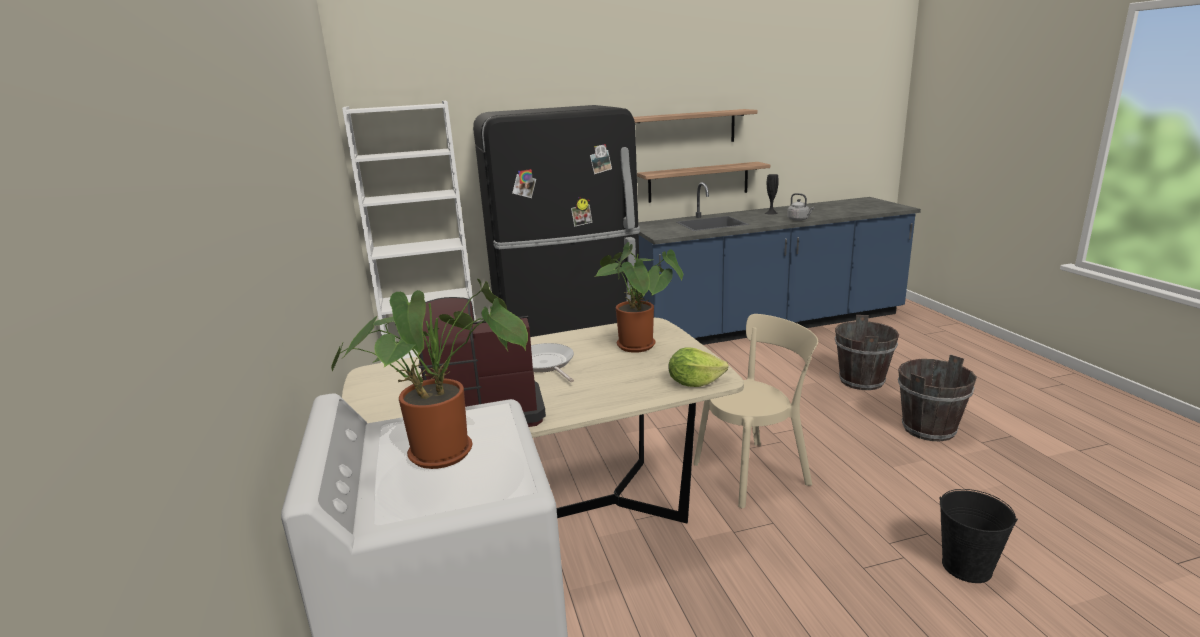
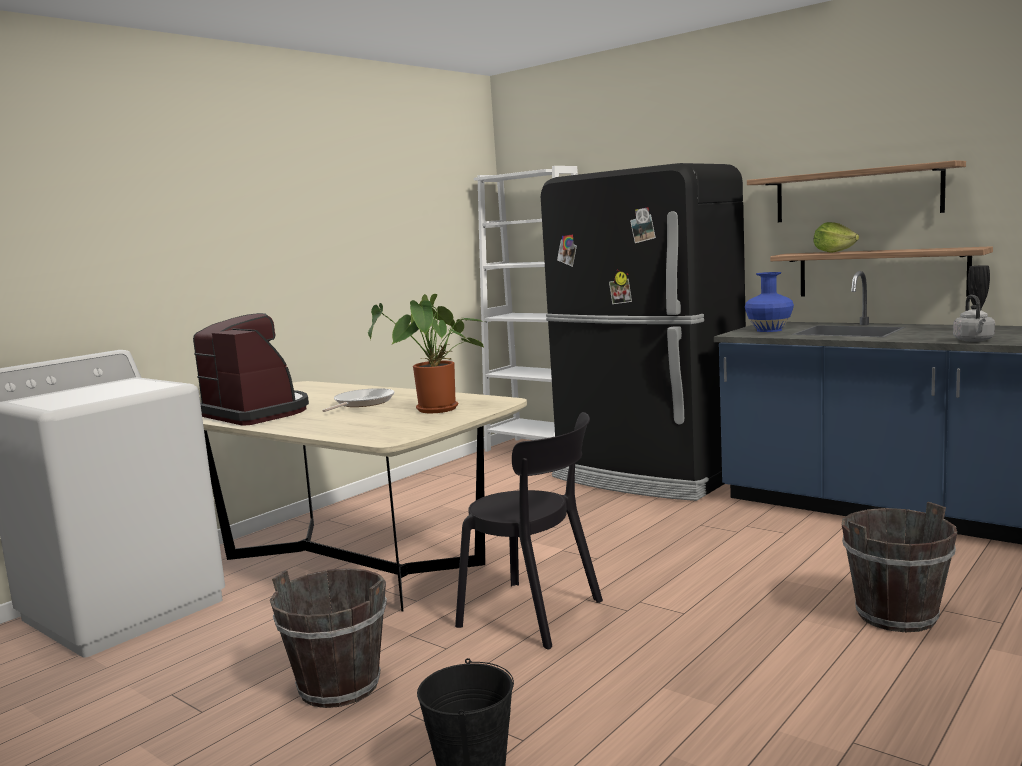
camera: 55 degrees right, 10 degrees down
(448, 451) = (101, 391): potted plant -> none
(667, 230) = (769, 330): none -> blue vase
(694, 383) = (370, 436): lettuce -> lettuce (834, 252)
(755, 472) = (536, 615): beige chair -> black chair
(928, 429) = (823, 691): brown bucket -> brown bucket (340, 686)

